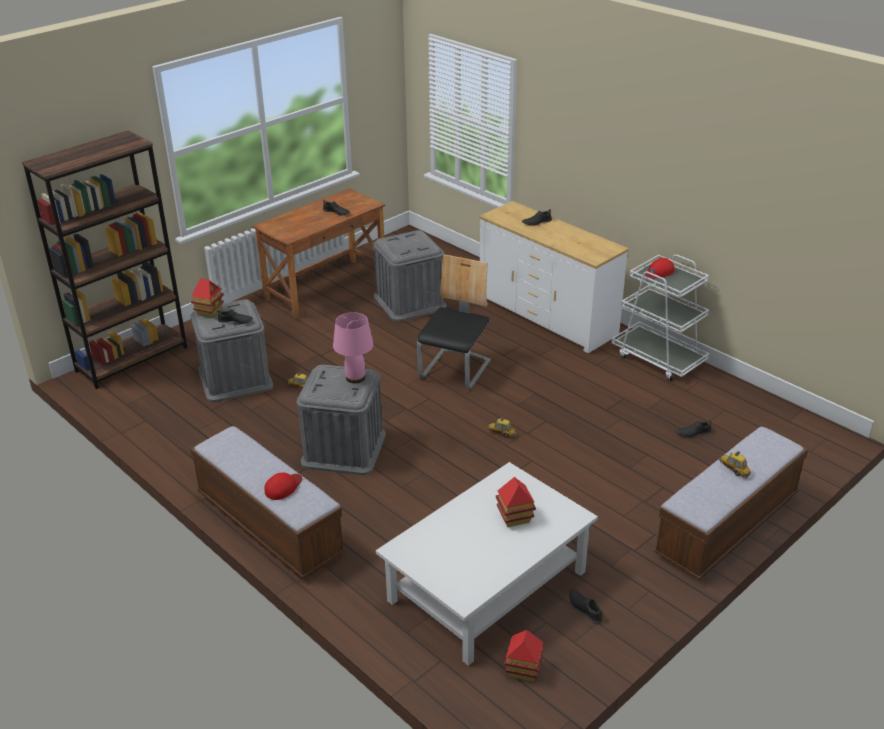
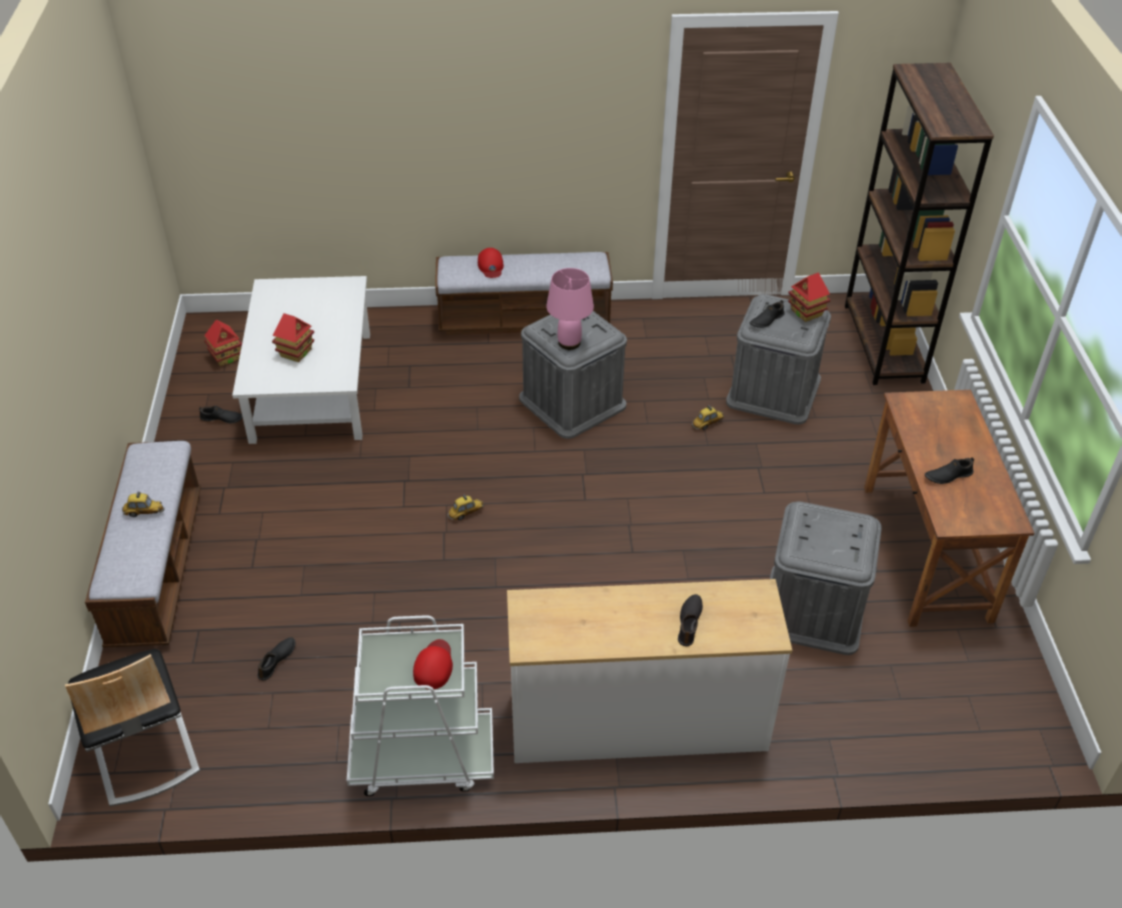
camera: 130 degrees right, 10 degrees up
(455, 370) = (613, 552): chair -> chair (143, 750)

